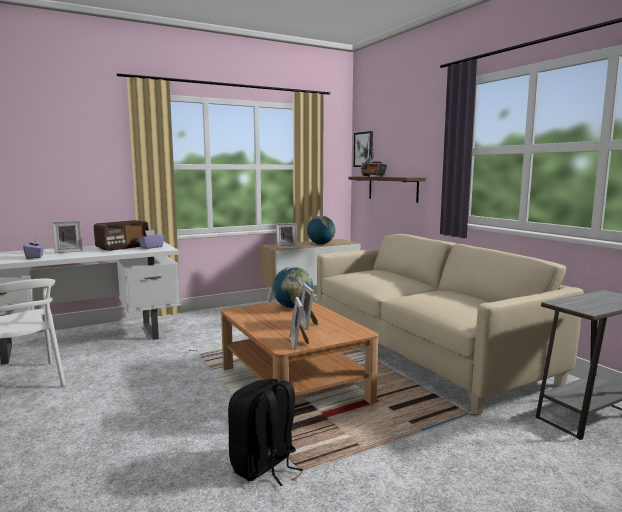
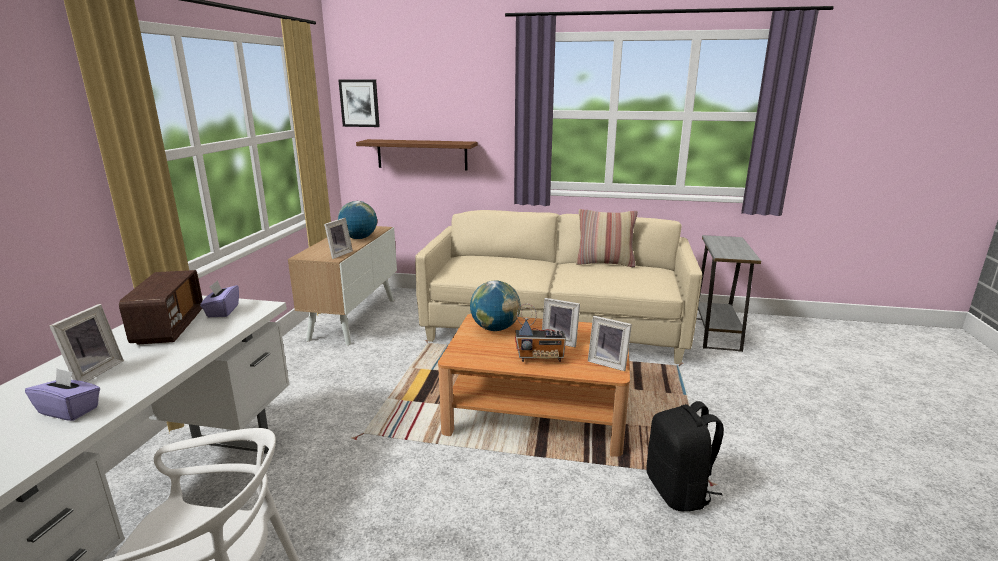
camera: 50 degrees left, 10 degrees up
(373, 176) = (392, 140): radio -> radio (540, 358)
(467, 295) = (604, 263): none -> pillow

